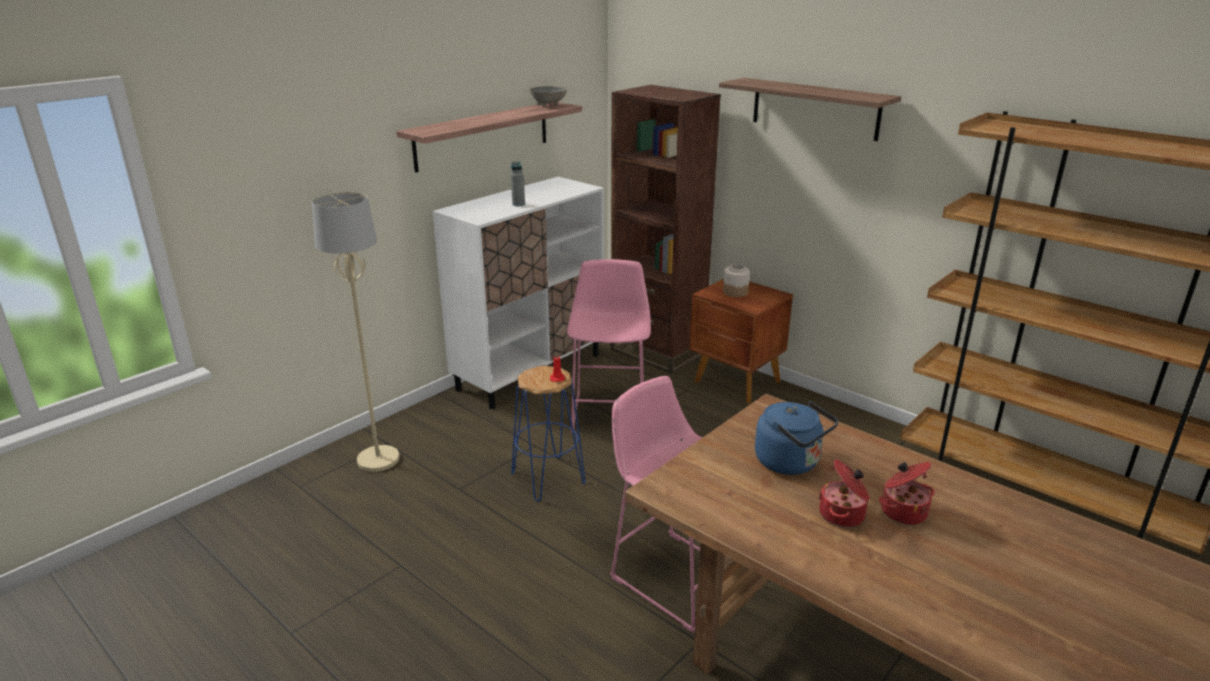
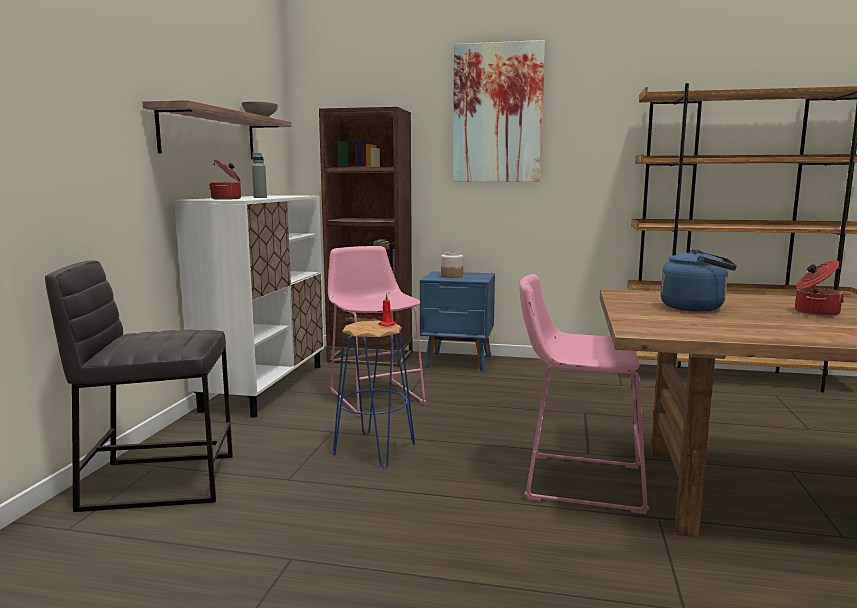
camera: 30 degrees left, 15 degrees down
(378, 459) = (159, 480): beige floor lamp -> grey stool
(737, 382) = (459, 362): brown nightstand -> blue nightstand
(815, 108) = (497, 113): shelf -> picture
(843, 515) = (788, 319): cooking pot -> cooking pot (227, 199)

